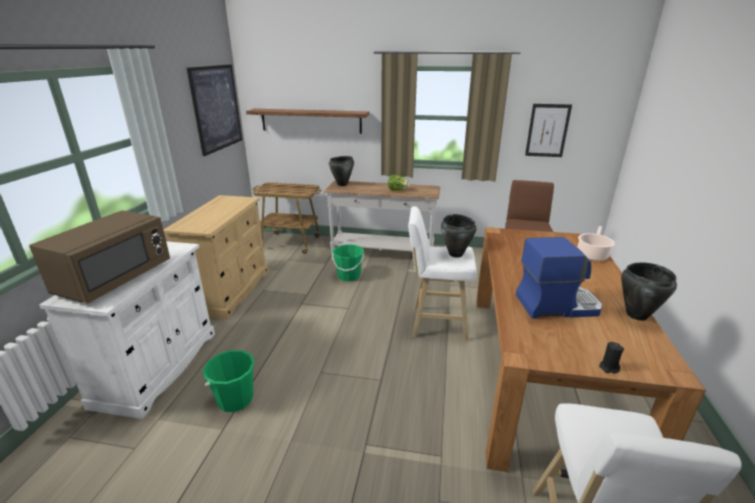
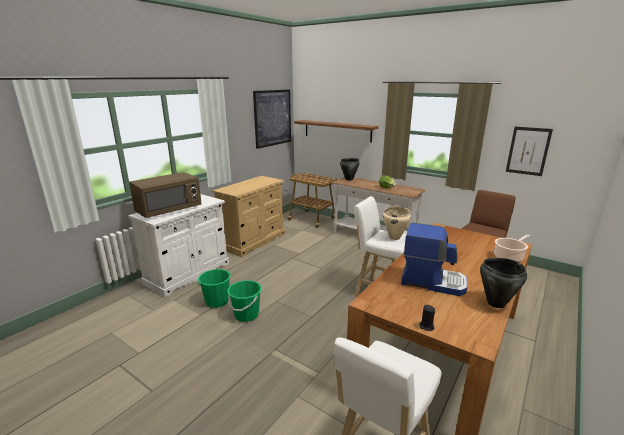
camera: 25 degrees right, 5 degrees down
(349, 276) = (337, 248): green bucket -> green bucket (246, 315)
(456, 254) = (394, 237): black cooking pot -> beige cooking pot

